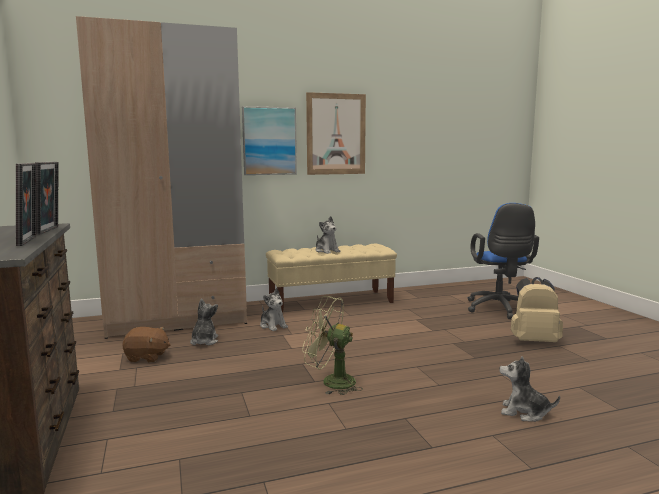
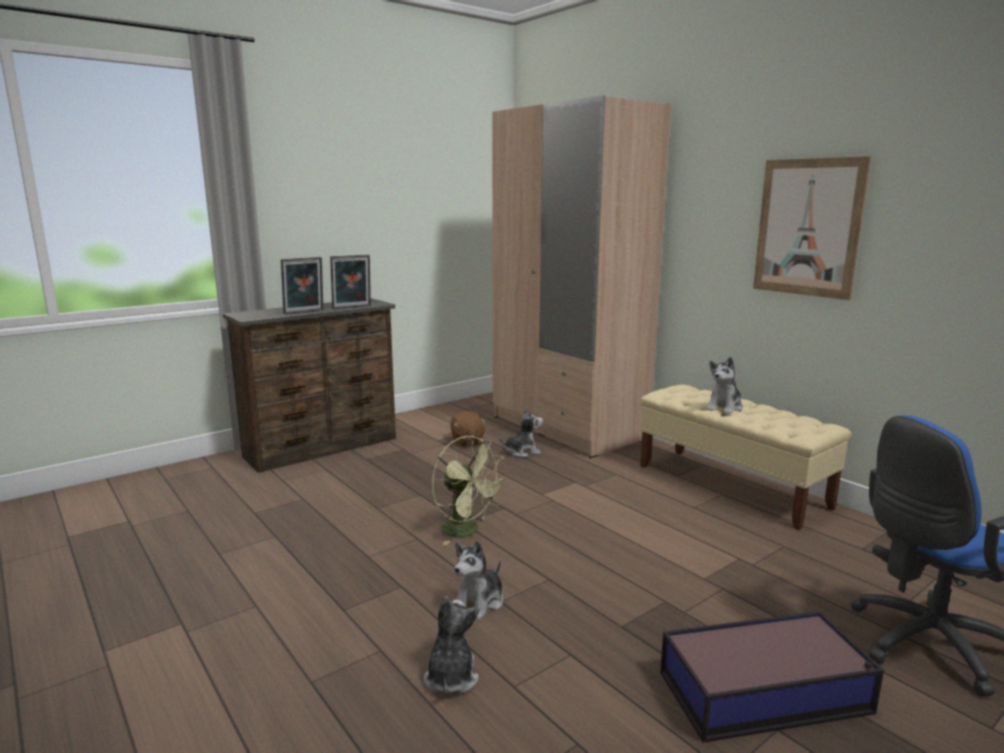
camera: 70 degrees right, 5 degrees up
(269, 141) = (709, 234): picture -> none
(273, 326) = (598, 471): plush toy -> plush toy (479, 602)
(331, 382) = (467, 531): green fan -> green fan turned 135 degrees clockwise
(533, 341) = (766, 692): beige backpack -> storage box

